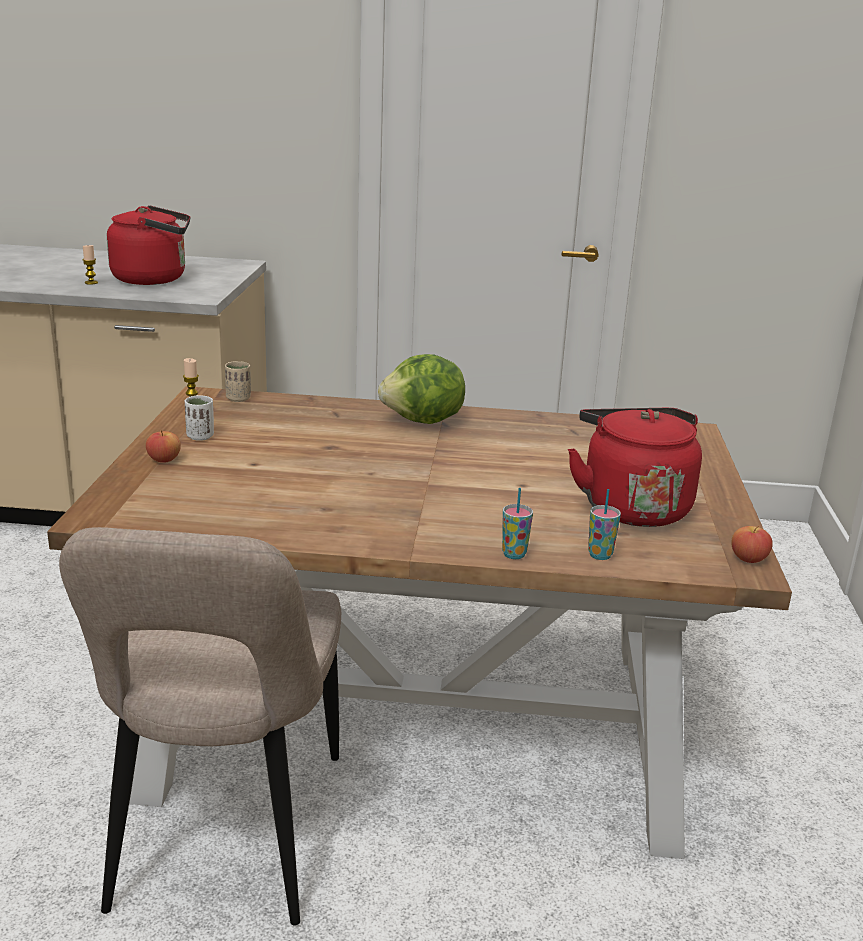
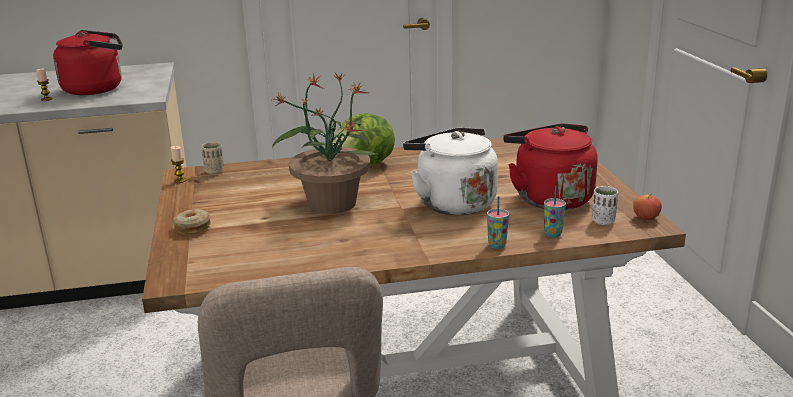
camera: 15 degrees left, 0 degrees up
(164, 459) = (192, 227): apple -> donut
(200, 436) = (207, 205): white cup -> white cup (603, 221)
(346, 461) = (331, 203): none -> potted plant
(497, 489) = (452, 203): none -> white kettle

